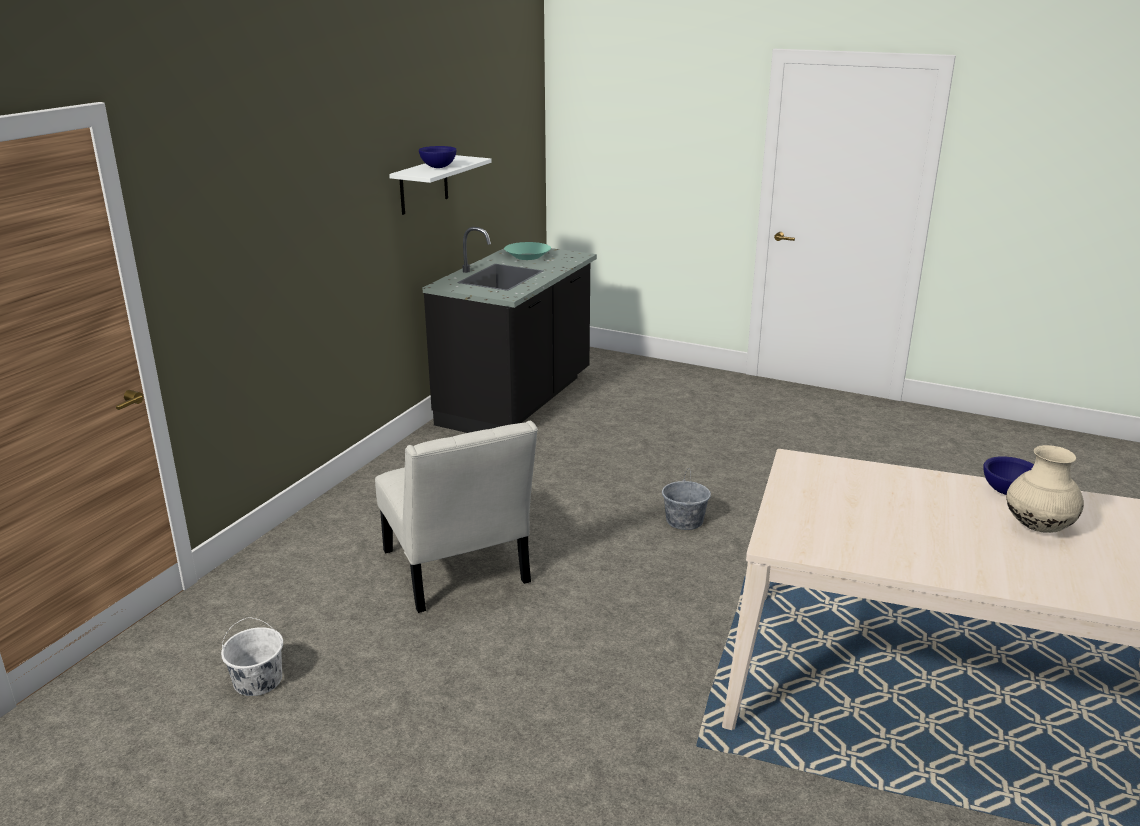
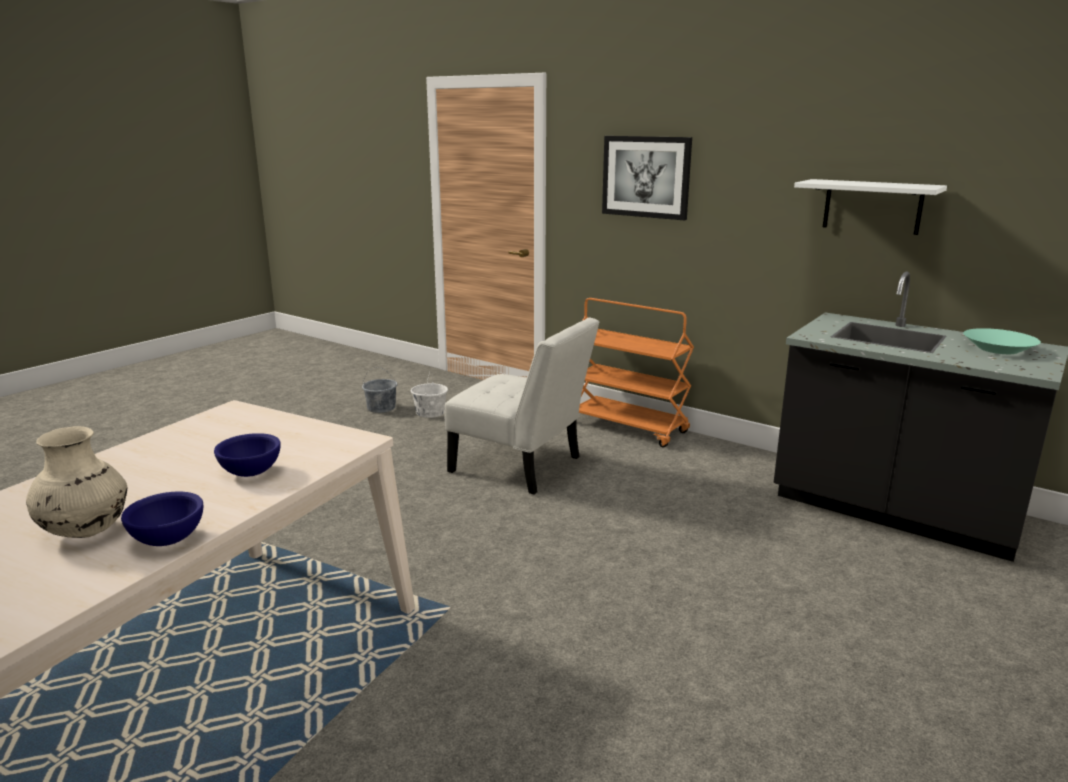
camera: 100 degrees right, 5 degrees down
(264, 218) = (646, 177): none -> picture
(337, 510) = (628, 427): none -> orange cart
(438, 167) = (855, 183): blue bowl -> blue bowl (251, 472)
(457, 572) = (521, 467): white chair -> white chair turned 135 degrees counterclockwise
(684, 520) = (579, 587): grey bucket -> grey bucket (381, 408)

